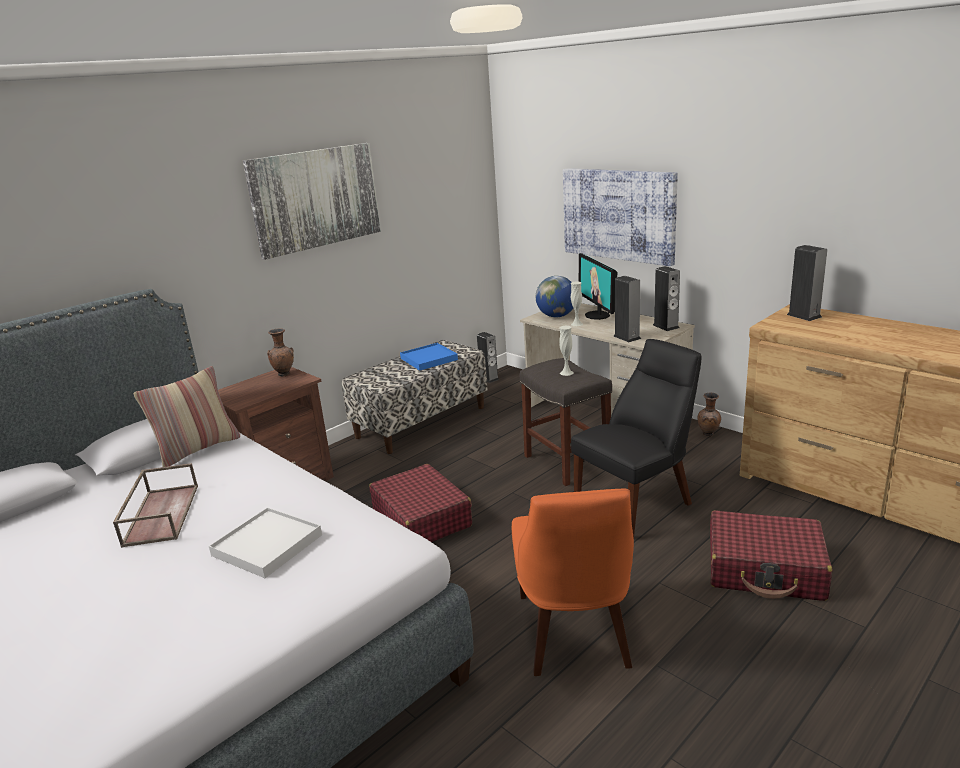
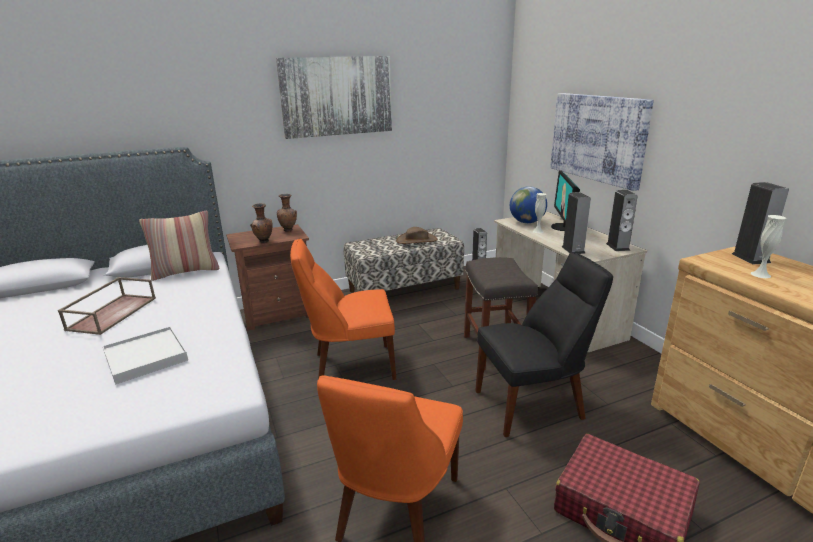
camera: 20 degrees right, 0 degrees up
(421, 518) = (350, 366): red suitcase -> orange chair
(428, 359) = (416, 240): blue tray -> brown hat
(566, 373) = (501, 270): white vase -> white vase (760, 274)
(708, 434) = (642, 357): brown vase -> brown vase (264, 242)

